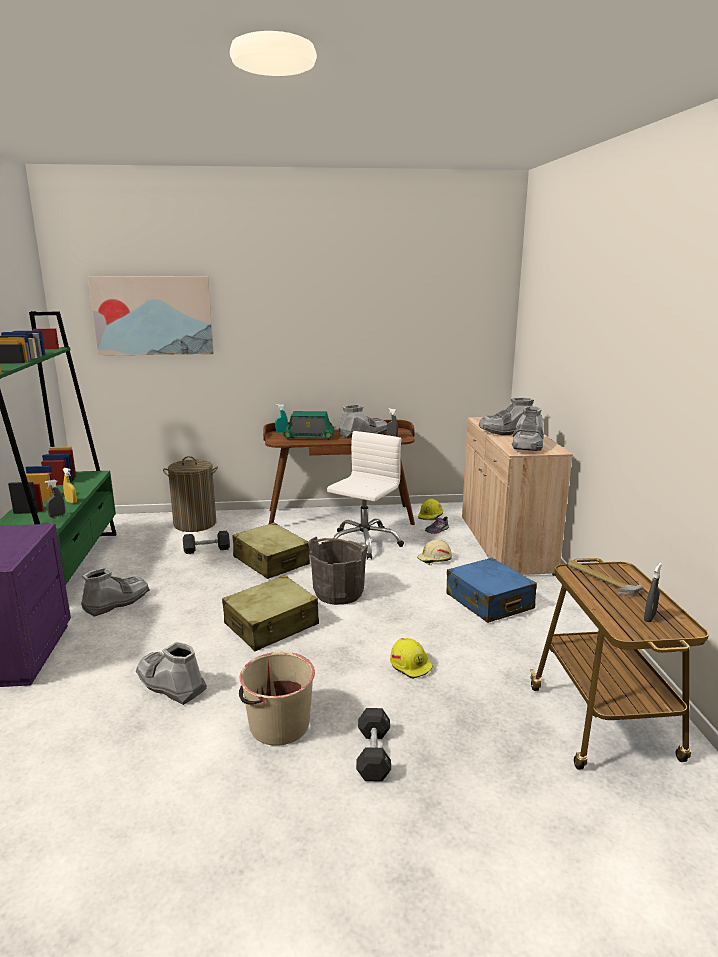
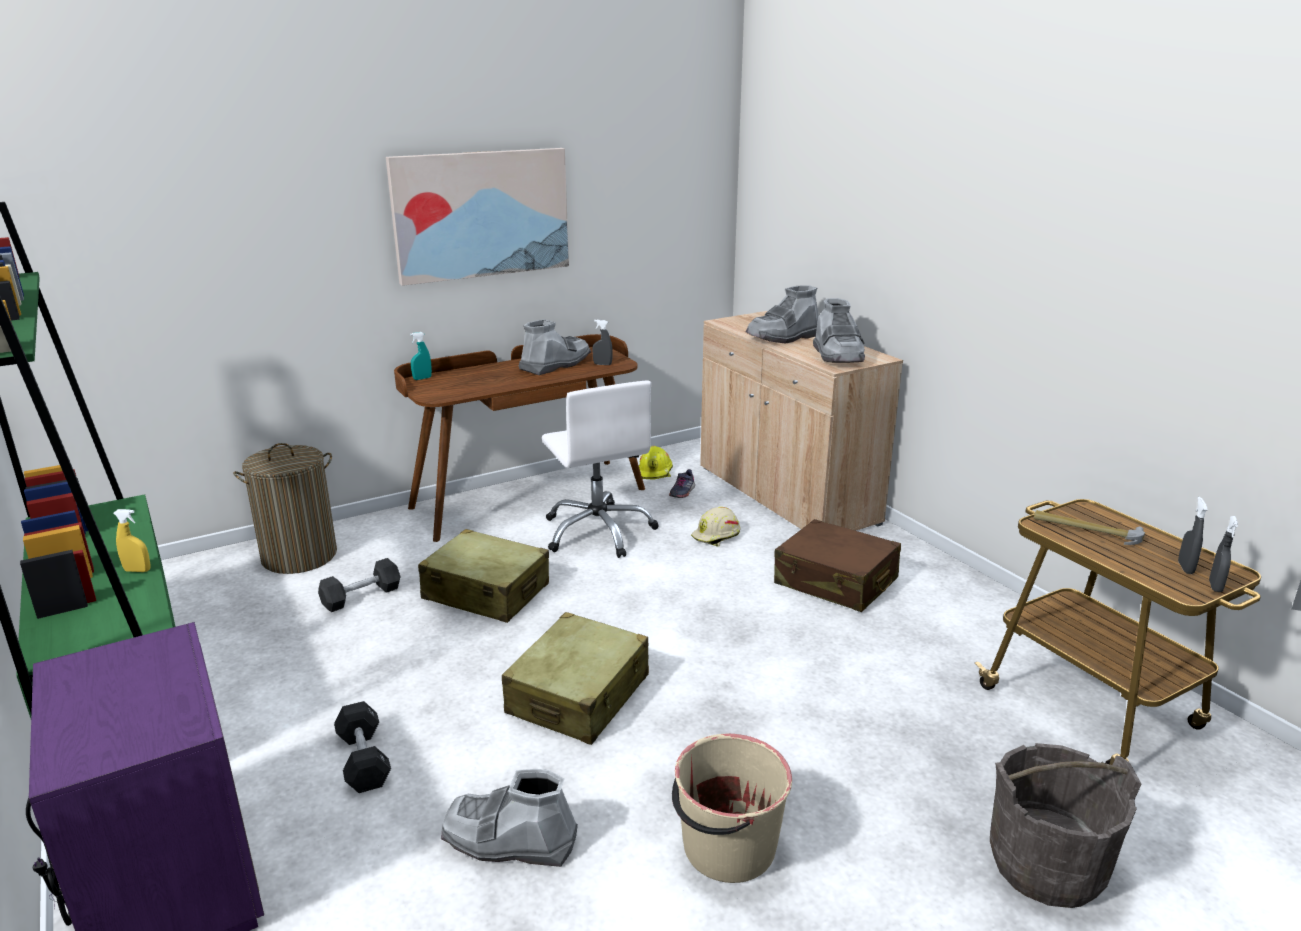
camera: 25 degrees left, 5 degrees up
(57, 515) = (139, 603): grey spray bottle -> grey spray bottle (1215, 586)
(117, 602) = (283, 728): grey boot -> none
(153, 315) = (168, 196): picture -> picture (481, 214)
(309, 437) = (477, 381): radio -> none
(339, 593) = (631, 618): grey bucket -> grey bucket (1046, 865)
(364, 542) = (599, 531): white office chair -> white office chair turned 150 degrees clockwise
(373, 754) = (885, 843): black dumbbell -> black dumbbell (364, 760)
(411, 665) = (820, 699): yellow hard hat -> none
(489, 602) = (836, 582): blue suitcase -> brown suitcase

